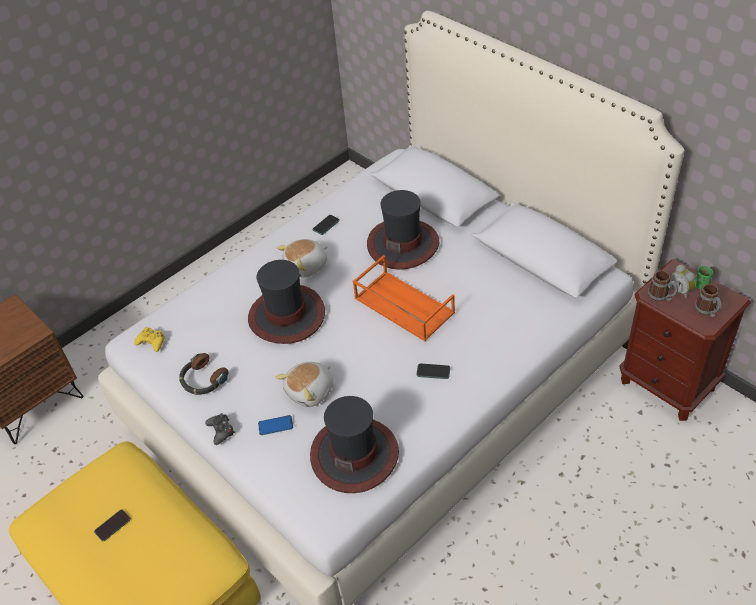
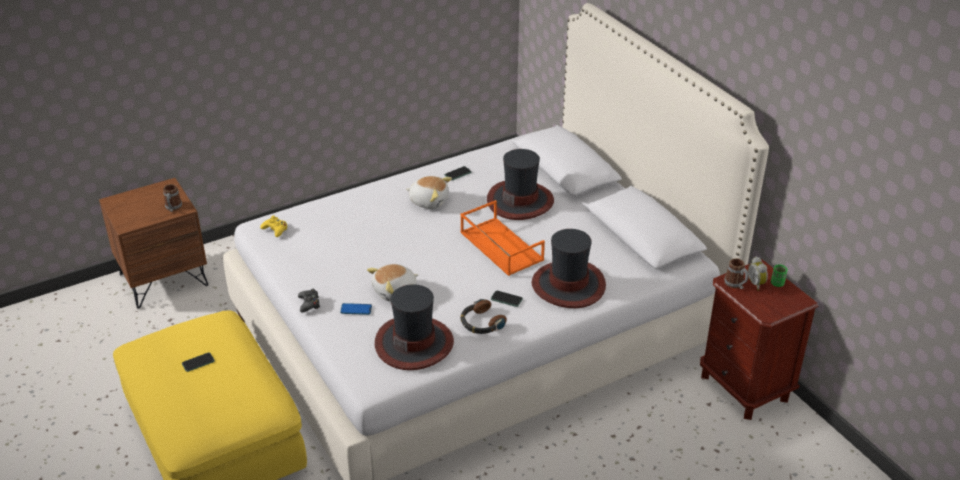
camera: 10 degrees right, 10 degrees down
(203, 380) = (307, 265): headphones -> headphones (481, 323)
(287, 315) = (396, 233): hat -> hat (568, 285)
(307, 266) = (429, 201): plush toy -> plush toy turned 135 degrees counterclockwise
(707, 311) = (773, 304): mug -> mug (173, 208)

